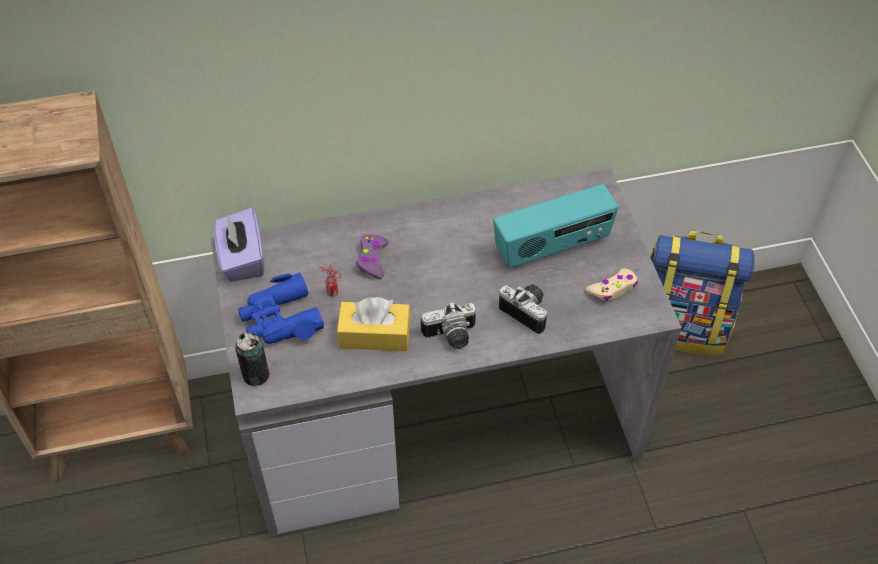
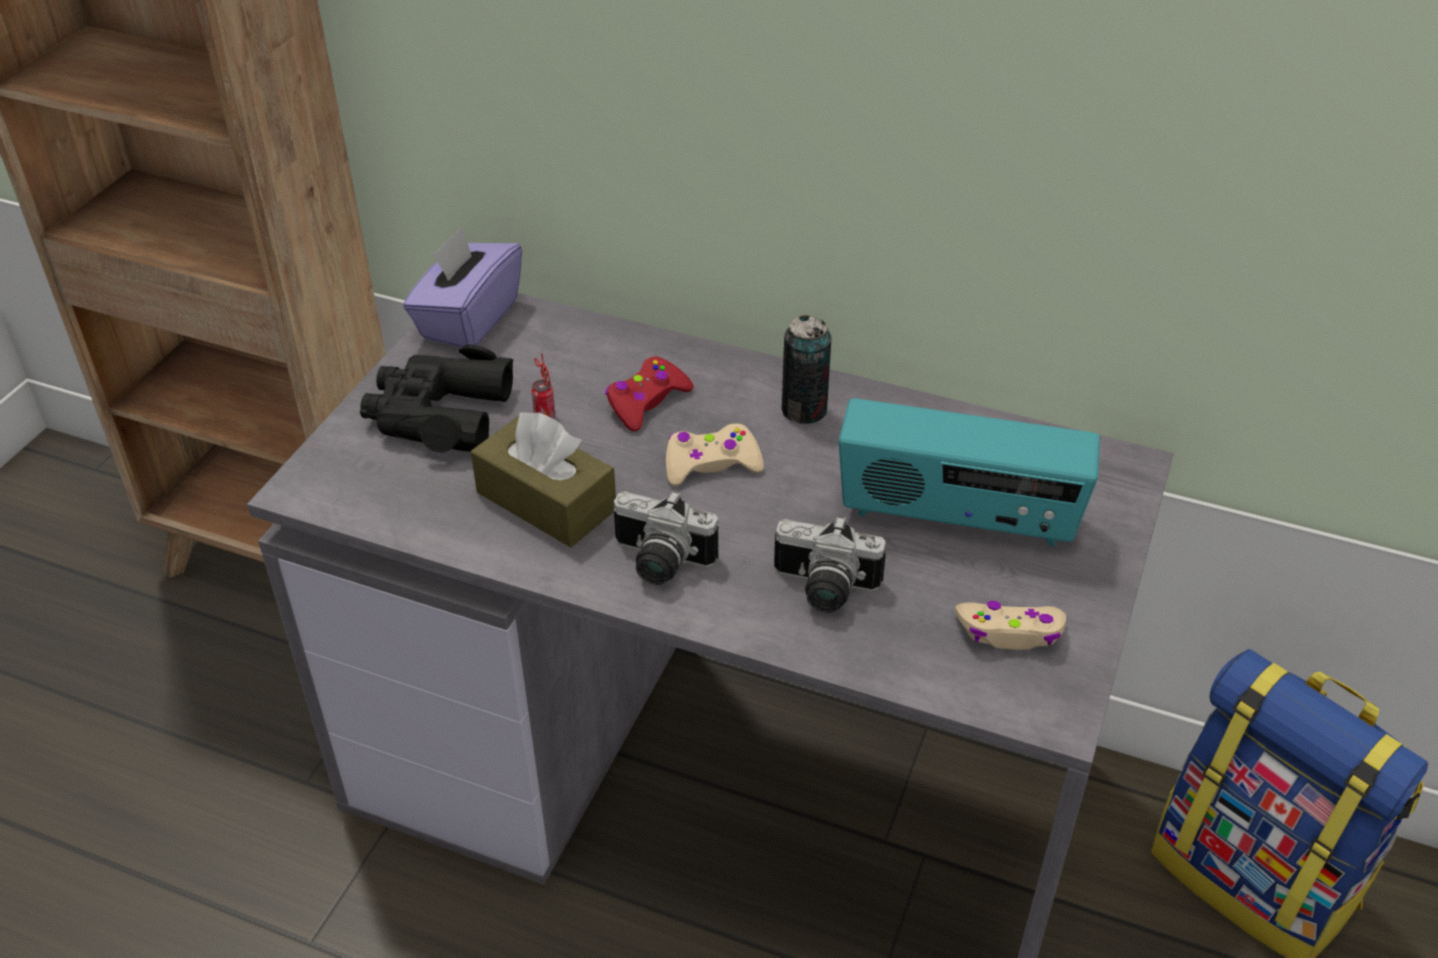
camera: 35 degrees right, 10 degrees down
(256, 375) = (328, 467): can -> can (804, 410)
(280, 319) = (438, 415): blue binoculars -> black binoculars
(372, 259) = (646, 402): purple game controller -> red game controller
(375, 335) = (546, 501): yellow tissue box -> brown tissue box
(430, 276) = (711, 464): none -> beige game controller
(528, 311) = (823, 590): camera -> camera turned 120 degrees clockwise

